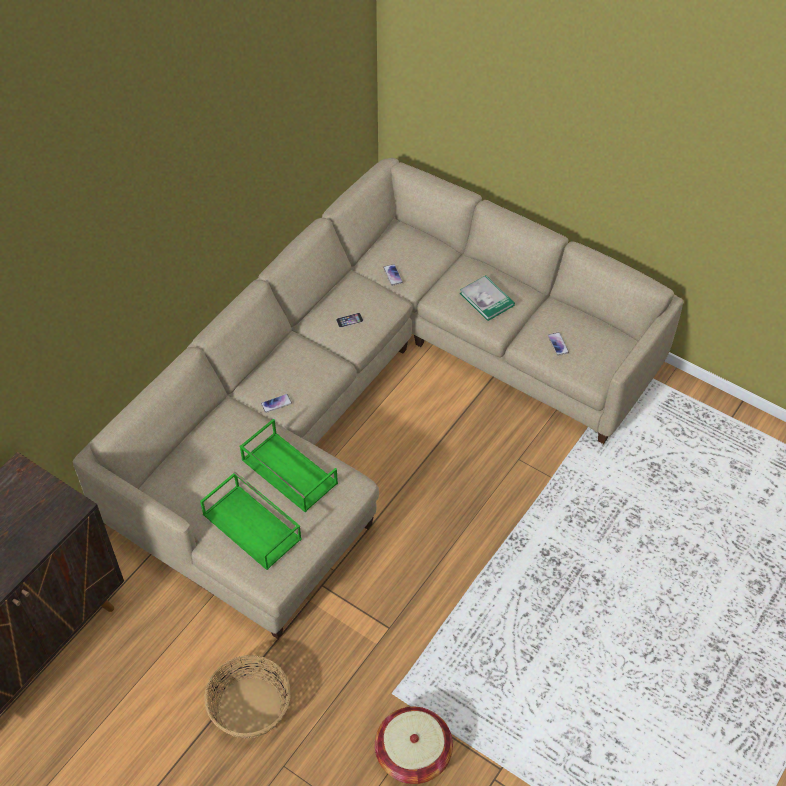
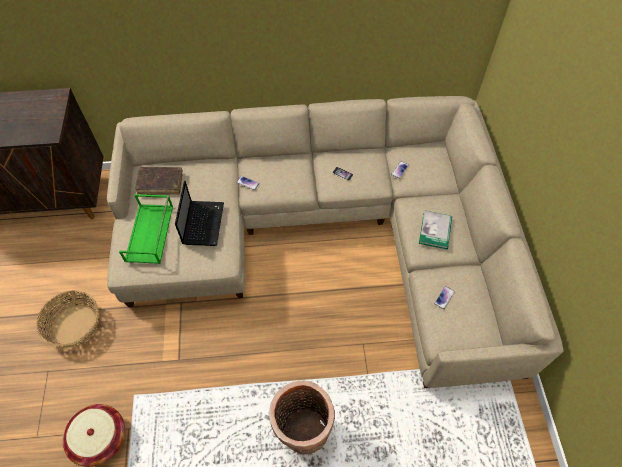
camera: 50 degrees right, 5 degrees up
(193, 479) = (160, 183): none -> brown book
(288, 472) = (203, 222): green tray -> laptop
(563, 568) = (303, 433): none -> basket

